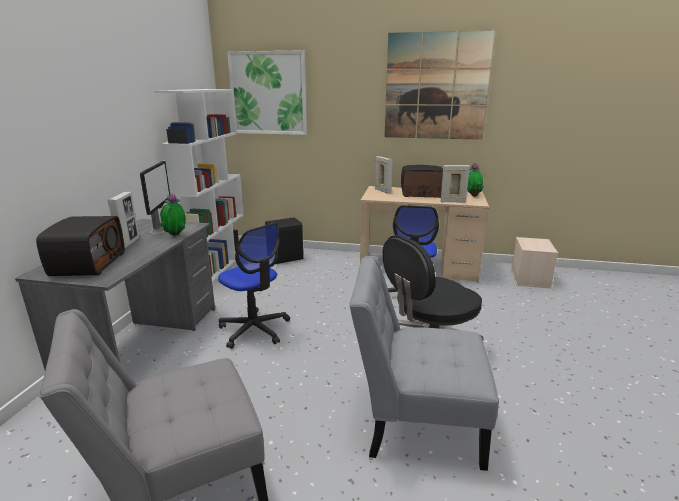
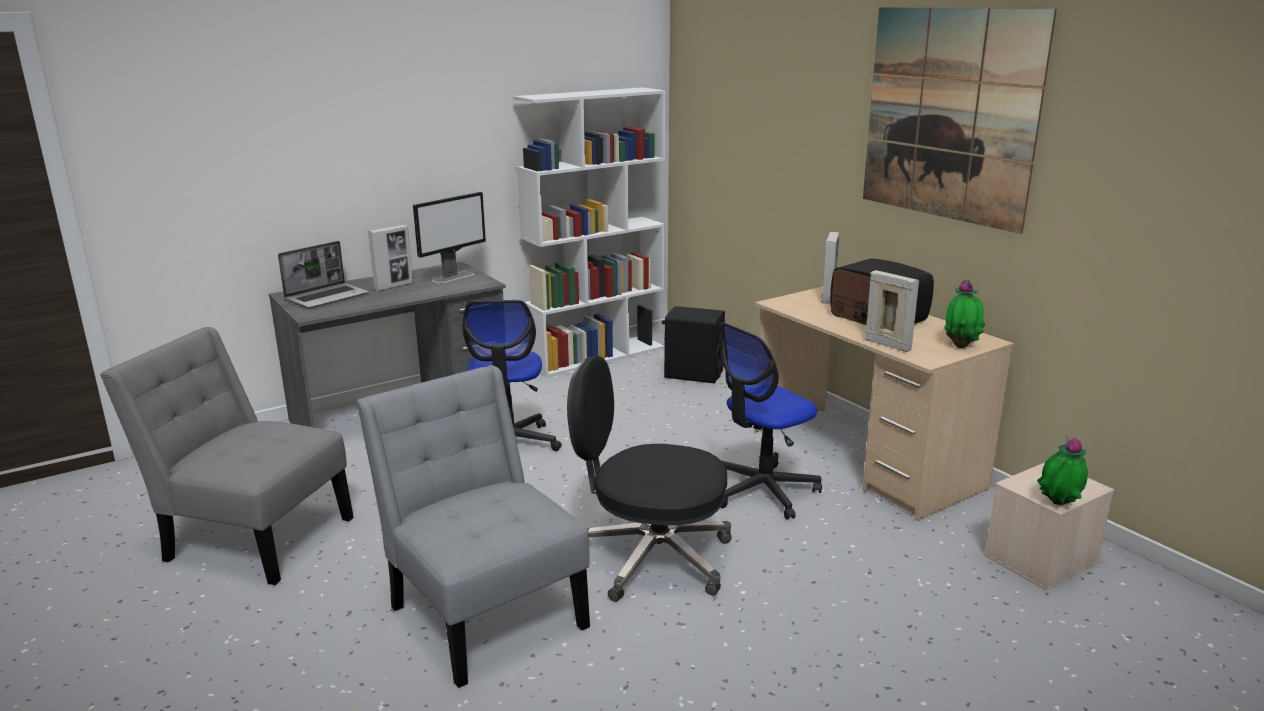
camera: 45 degrees right, 0 degrees up
(87, 264) = (327, 297): radio -> laptop
(175, 236) = (442, 290): potted plant -> potted plant (1057, 506)
(268, 93) = (722, 99): picture -> none

